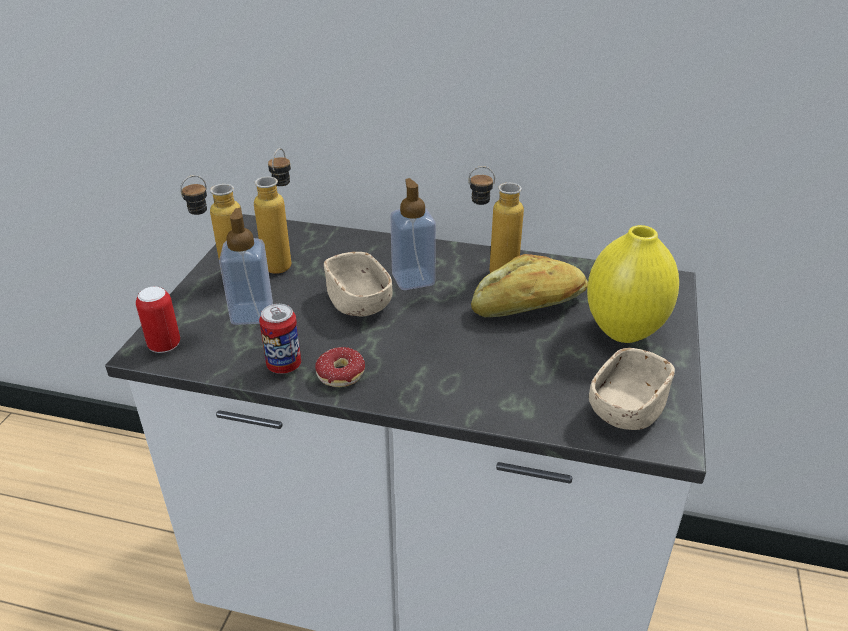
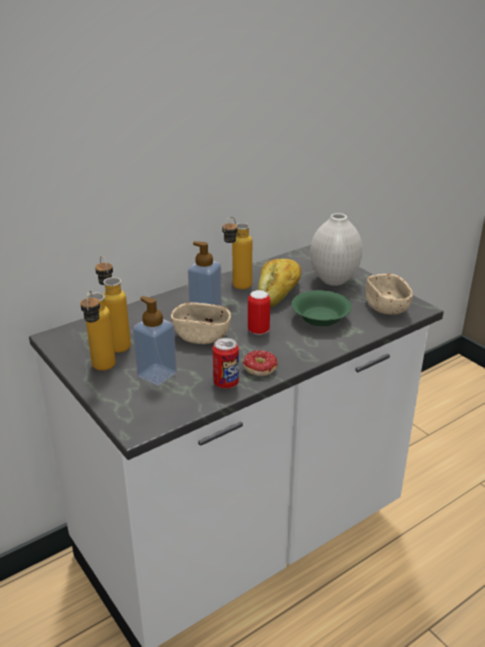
camera: 50 degrees left, 5 degrees down
(164, 345) = (141, 419): can -> can (258, 331)
(512, 366) = (320, 318): none -> green bowl
(624, 332) = (334, 280): yellow vase -> white vase

